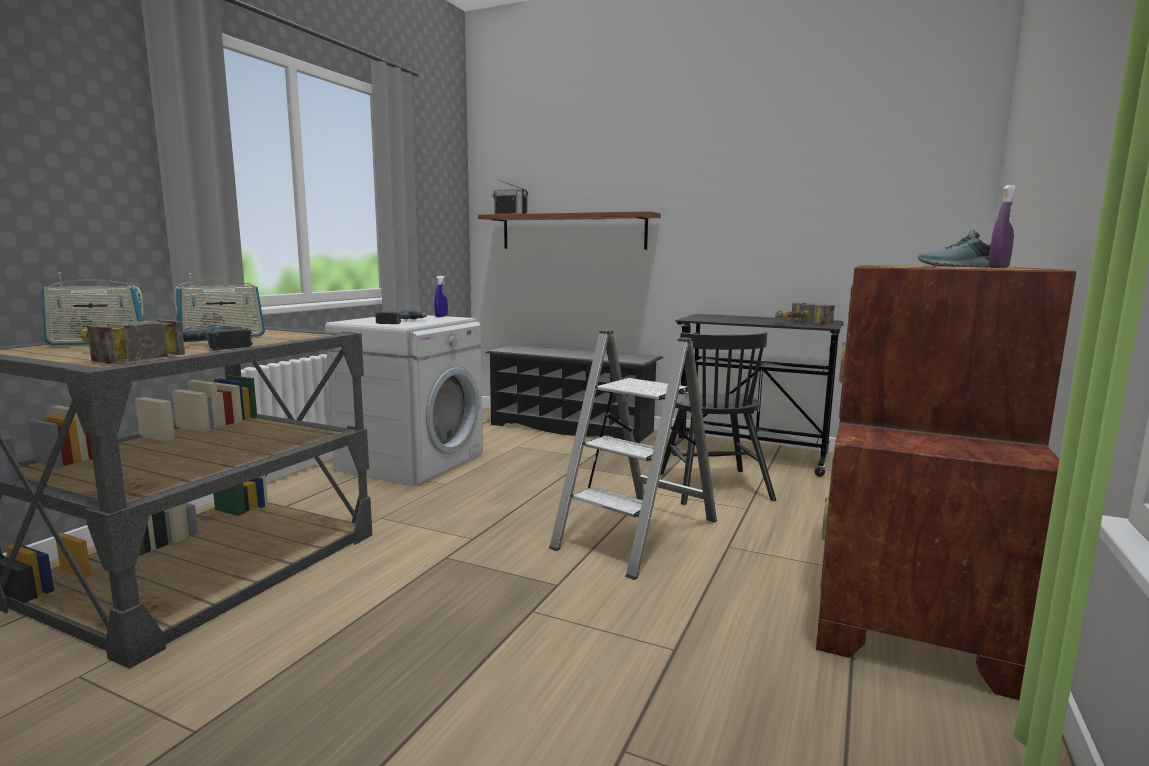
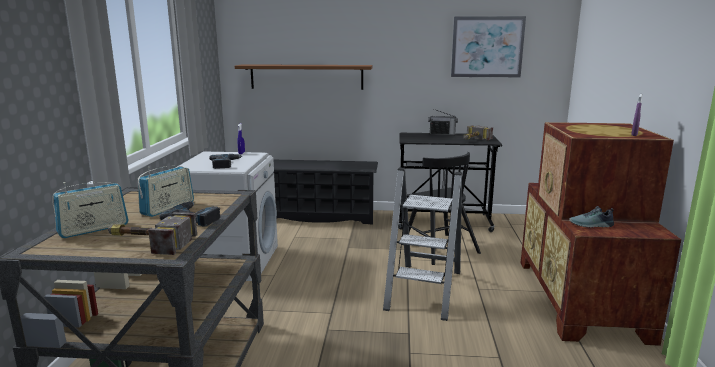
camera: 20 degrees left, 5 degrees up
(510, 214) = (258, 64): radio -> radio (442, 134)
(838, 181) = (487, 47): none -> picture
(960, 266) = (609, 130): shoe -> shoe (591, 225)

